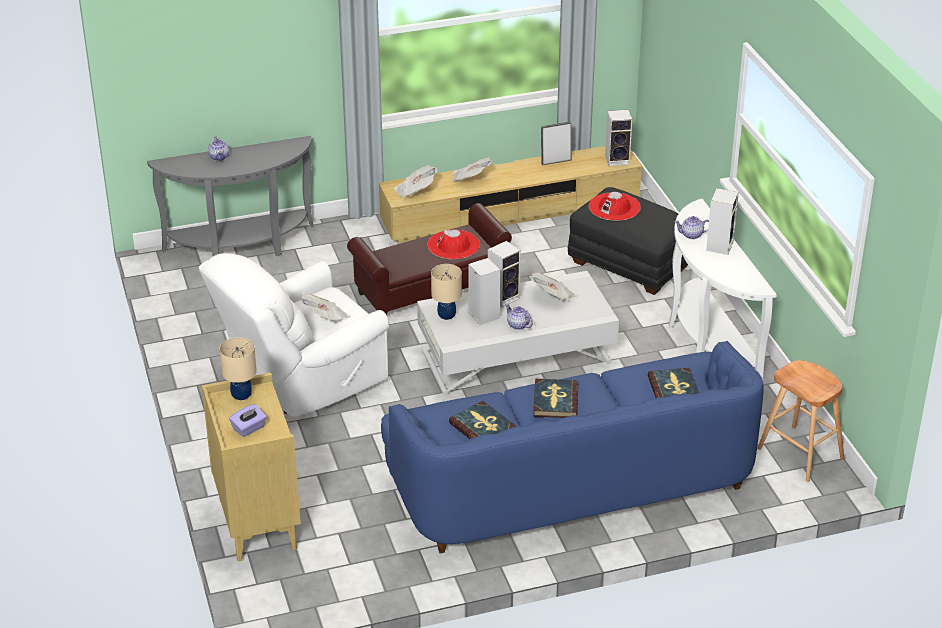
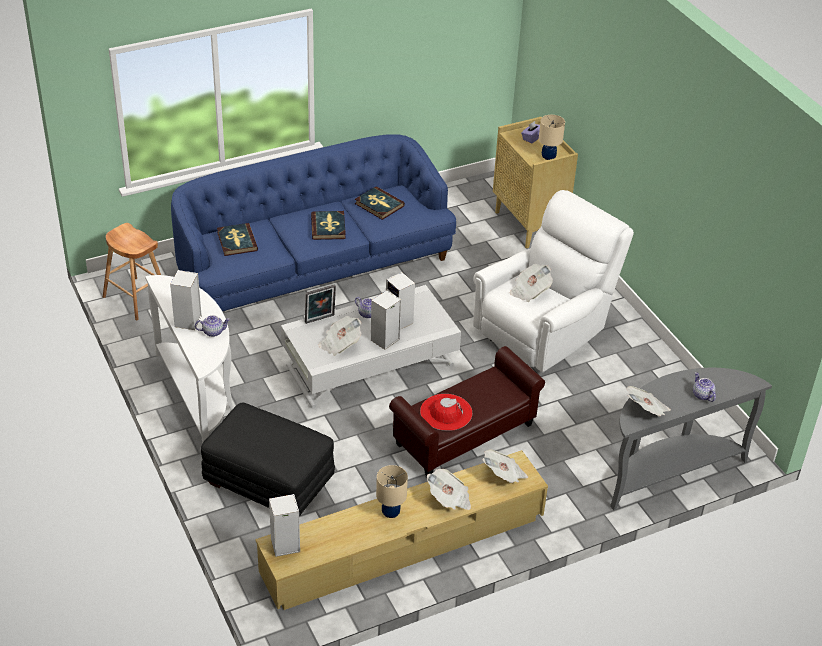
camera: 170 degrees right, 5 degrees up
(279, 150) = (647, 410): none -> newspaper
(447, 316) = (430, 318): beige table lamp -> beige table lamp (390, 513)
(555, 161) = (357, 537): picture frame -> picture frame (320, 320)
(614, 207) = (287, 444): red hat -> none

